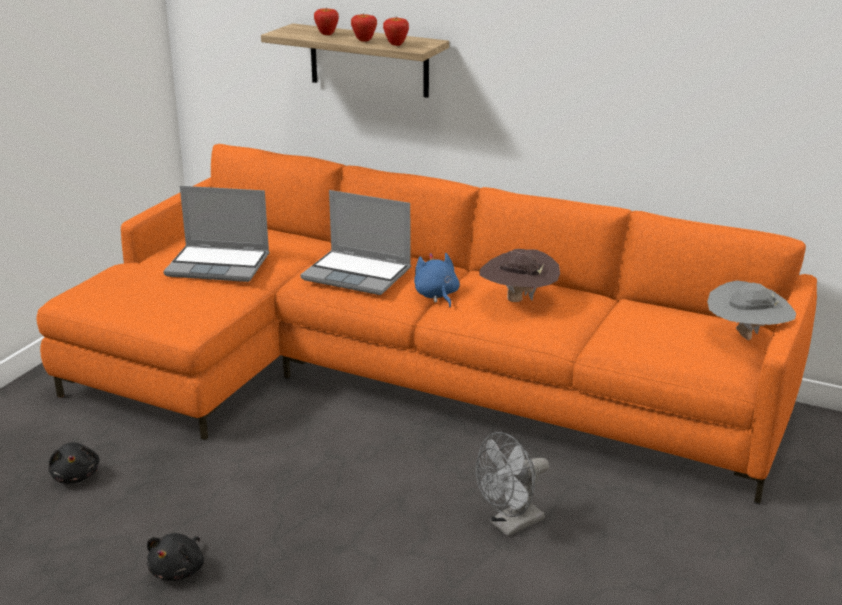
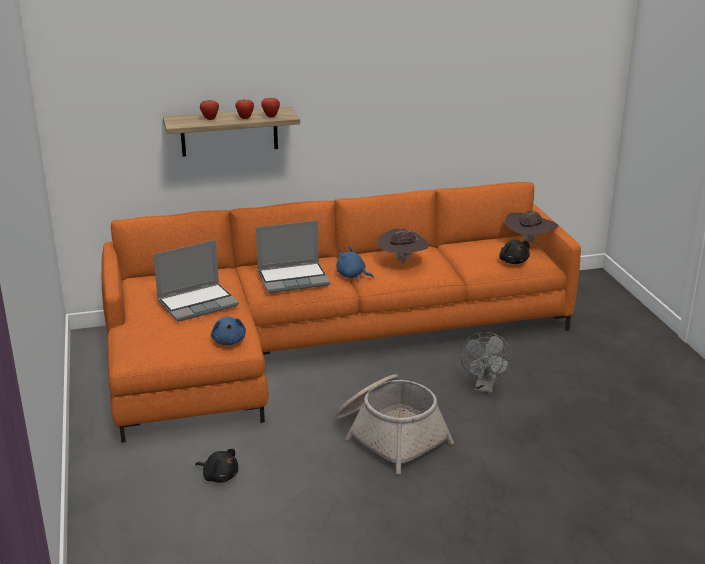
camera: 40 degrees left, 0 degrees up
(179, 570) = (364, 488): black plush toy -> black plush toy (513, 261)
(181, 316) = (229, 341): none -> blue plush toy
(303, 524) = (389, 435): none -> basket
(746, 338) = (529, 243): grey hat -> brown hat

